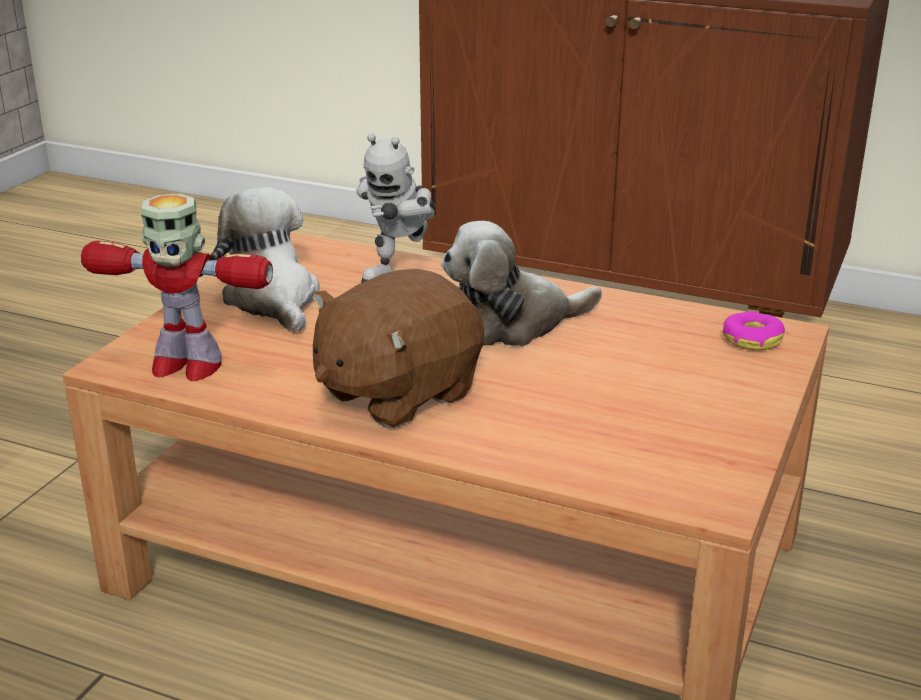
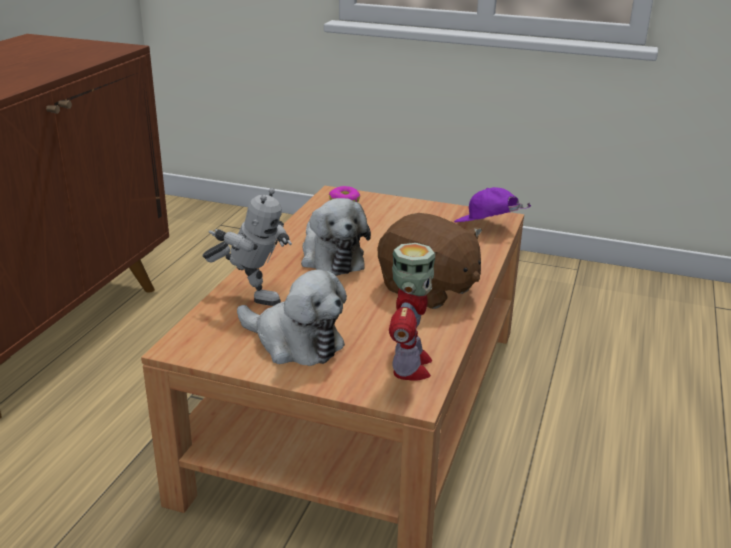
camera: 95 degrees left, 0 degrees up
(273, 299) = (295, 343): plush toy -> plush toy turned 120 degrees counterclockwise
(658, 476) = (486, 227): none -> purple cap

